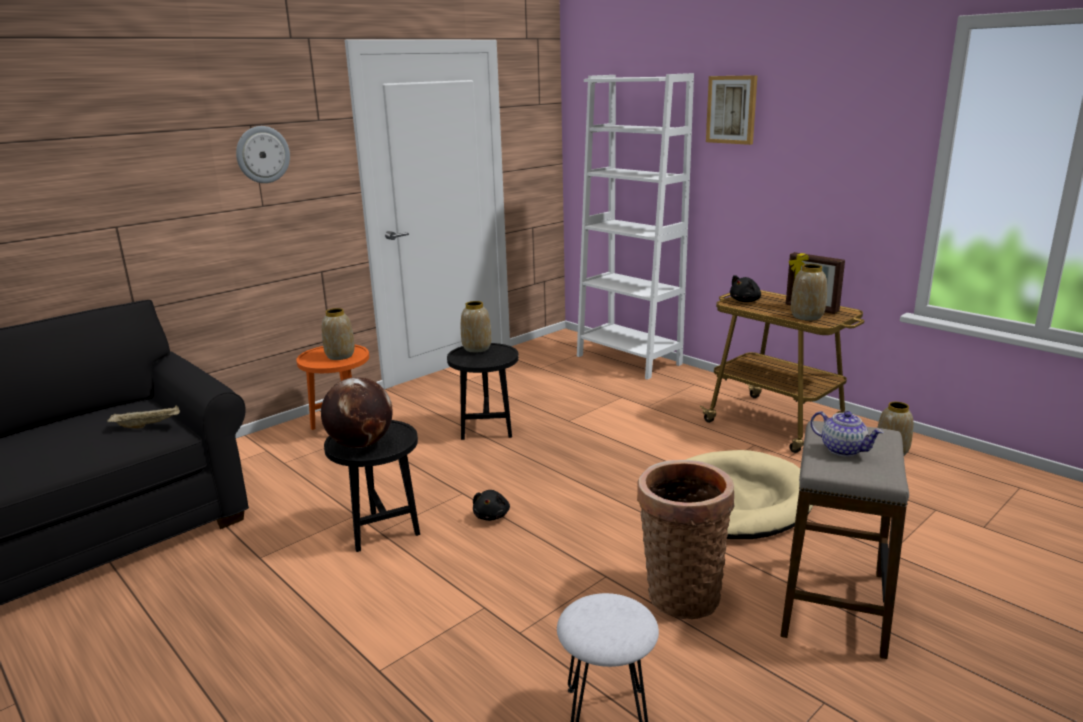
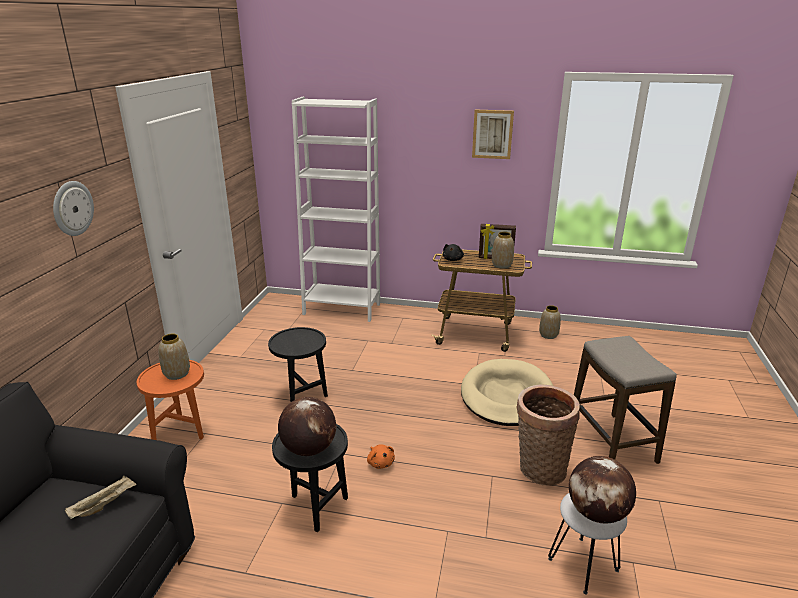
camera: 35 degrees left, 5 degrees up
(476, 348) = (285, 336): vase -> none
(492, 516) = (380, 463): black plush toy -> orange plush toy
(601, 626) = (597, 513): none -> globe
(732, 109) = (409, 125): picture -> picture (492, 134)
(843, 449) = (623, 356): teapot -> none

